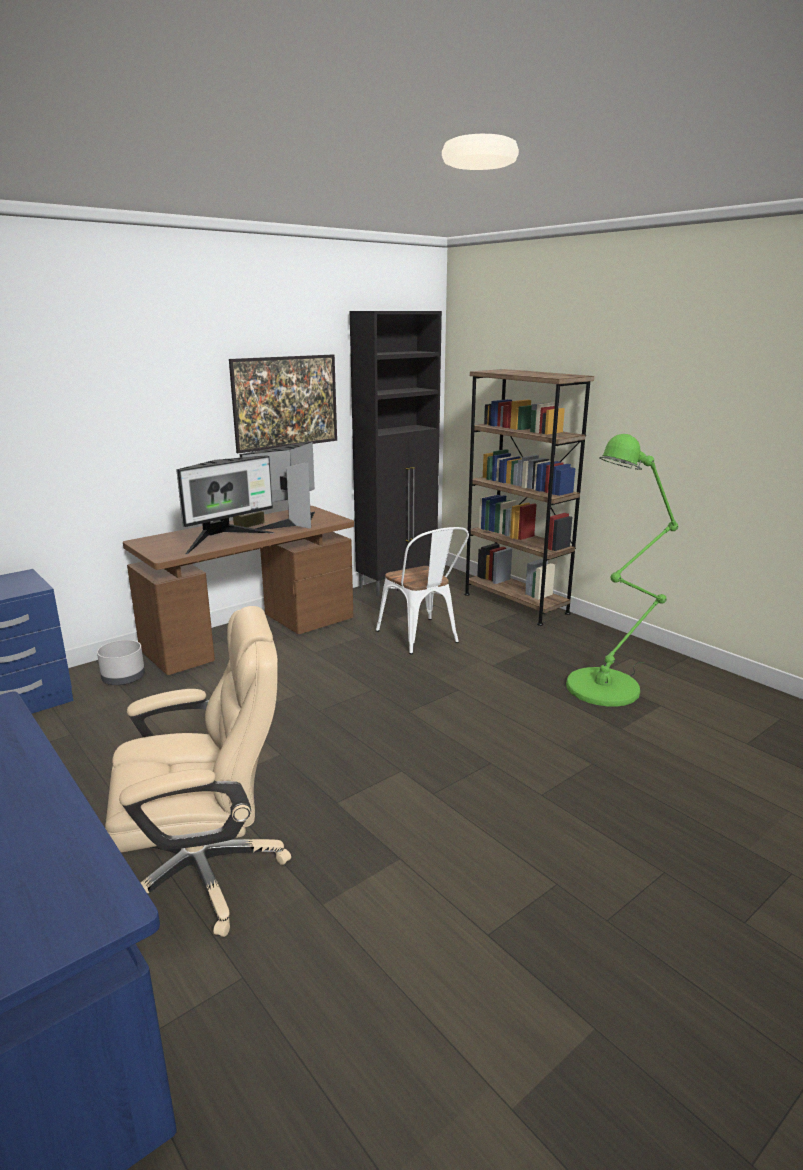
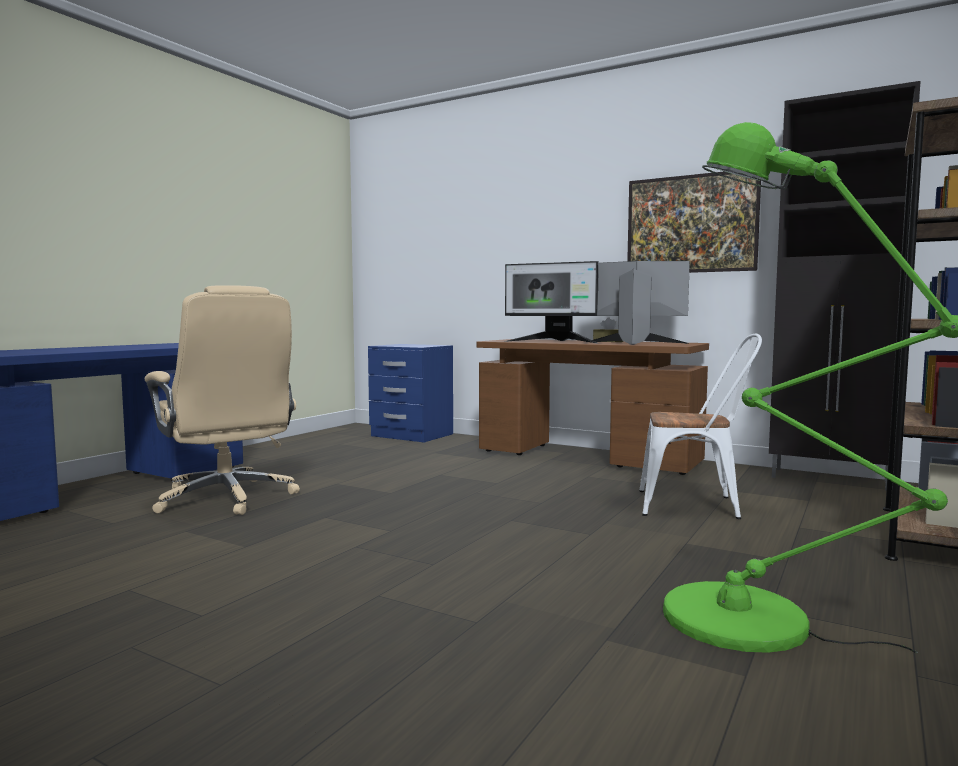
camera: 70 degrees right, 15 degrees down
(124, 678) = (467, 445): grey planter -> none
(422, 638) = (697, 505): white chair -> white chair turned 120 degrees counterclockwise

